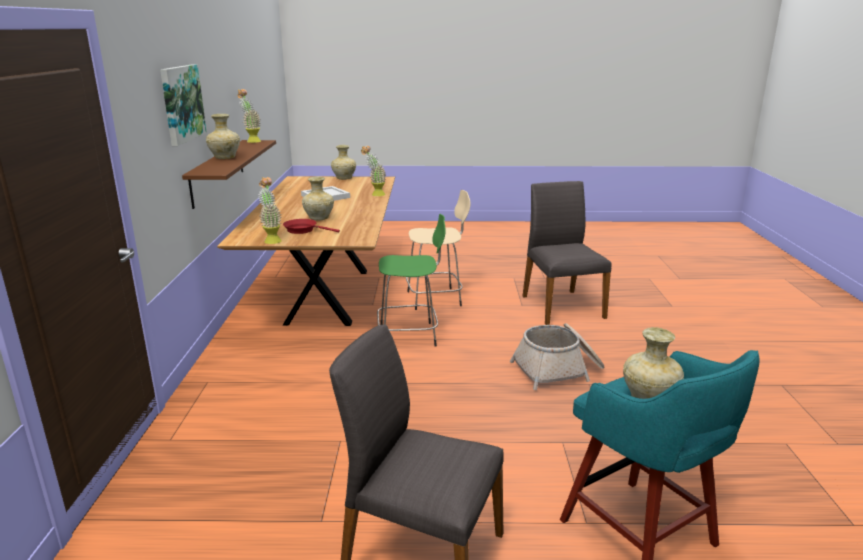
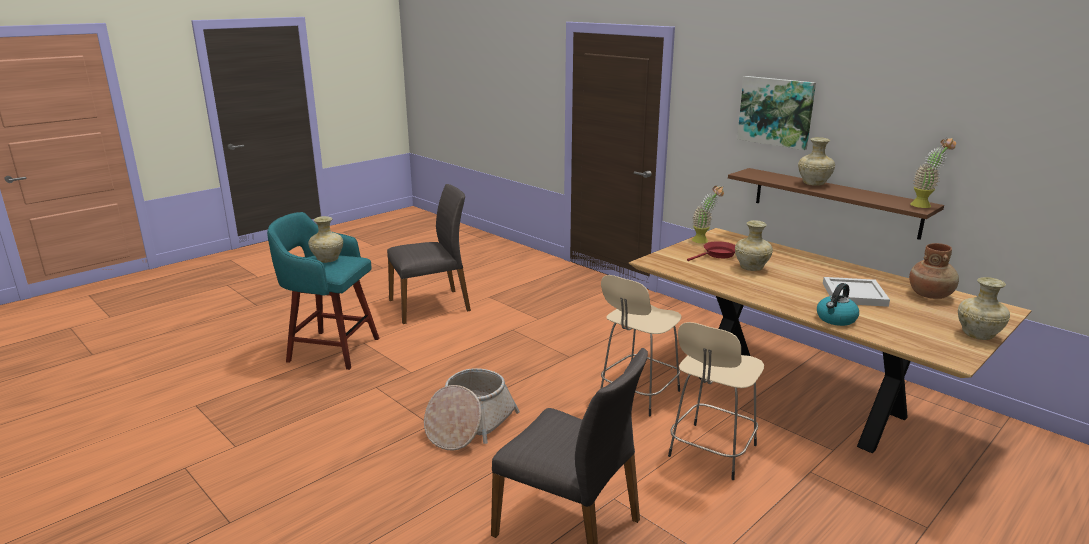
camera: 135 degrees right, 0 degrees up
(296, 187) = (930, 295): none -> brown vase
(374, 194) = (836, 319): potted plant -> kettle
(410, 335) = (638, 395): green stool -> beige stool

